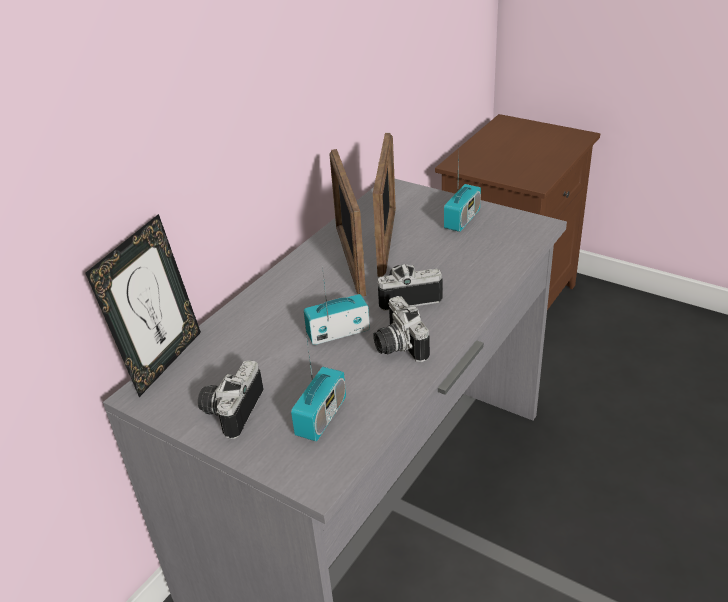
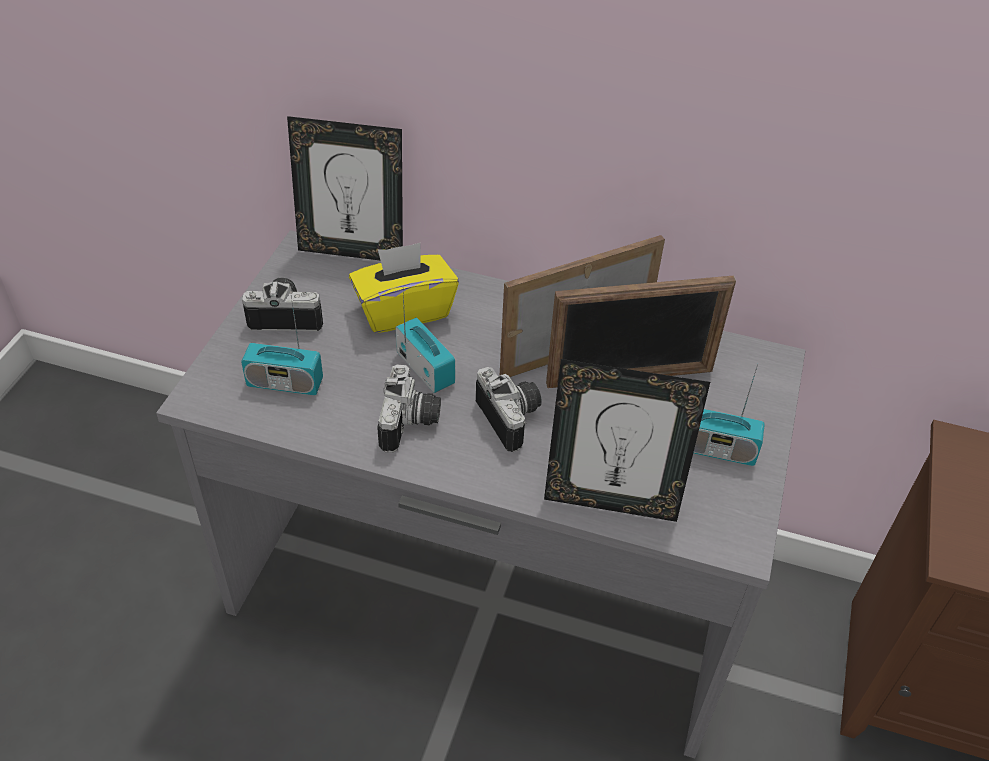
camera: 70 degrees right, 10 degrees up
(263, 337) = (404, 310): none -> yellow tissue box
(397, 346) = (411, 423): camera -> camera turned 135 degrees clockwise
(496, 265) = (611, 501): none -> picture frame

